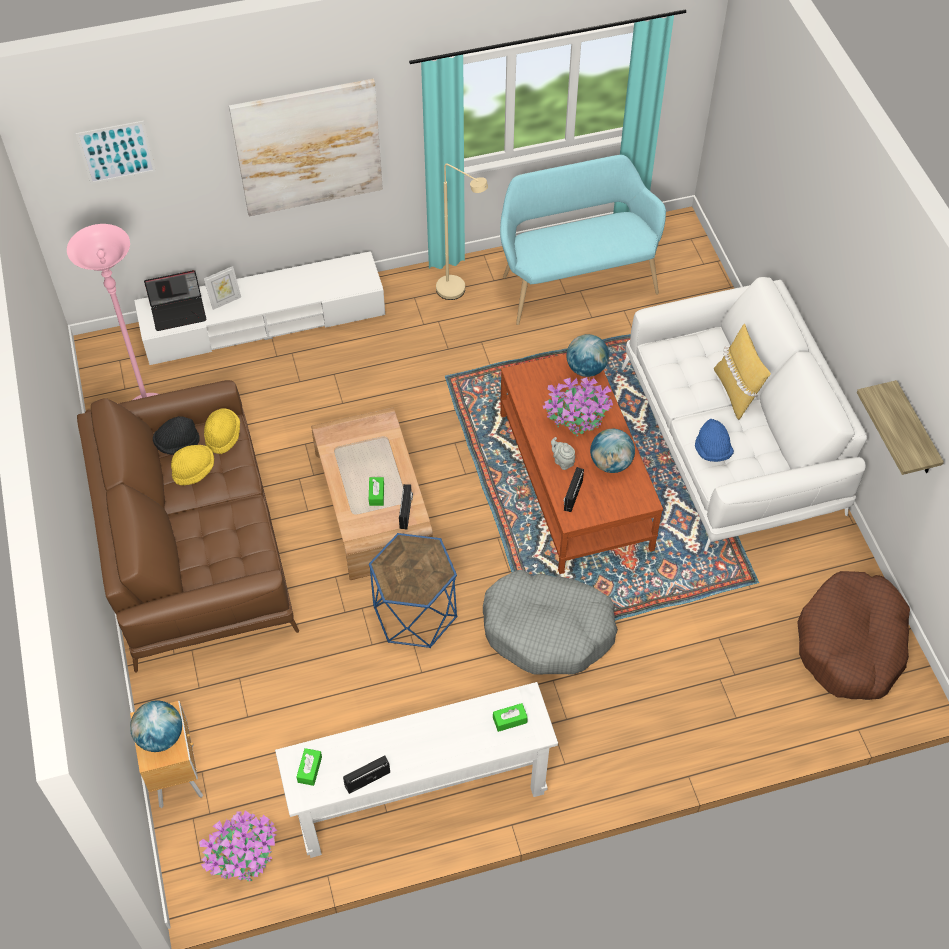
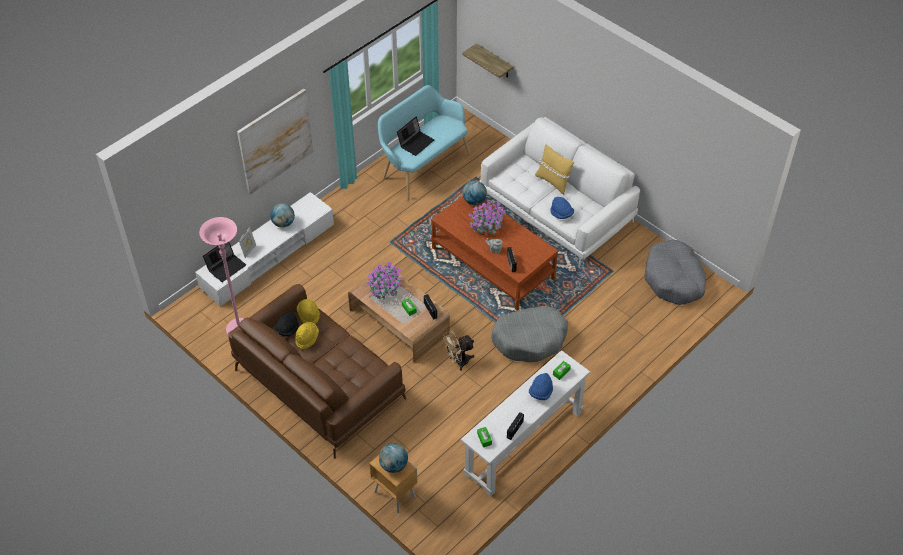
camera: 30 degrees left, 5 degrees down
(116, 152) = (183, 181): picture -> none
(243, 855) = (456, 512): potted plant -> potted plant (384, 289)
(415, 612) = (458, 361): blue side table -> beige fan
(453, 738) = (541, 392): none -> blue hat
(458, 292) = (364, 196): beige floor lamp -> none
(562, 239) = (416, 142): none -> laptop
(610, 463) = (518, 240): globe -> globe (283, 223)
(851, 644) = (674, 279): brown dog bed -> grey dog bed
(915, 431) = (665, 156): shelf -> shelf (494, 61)

